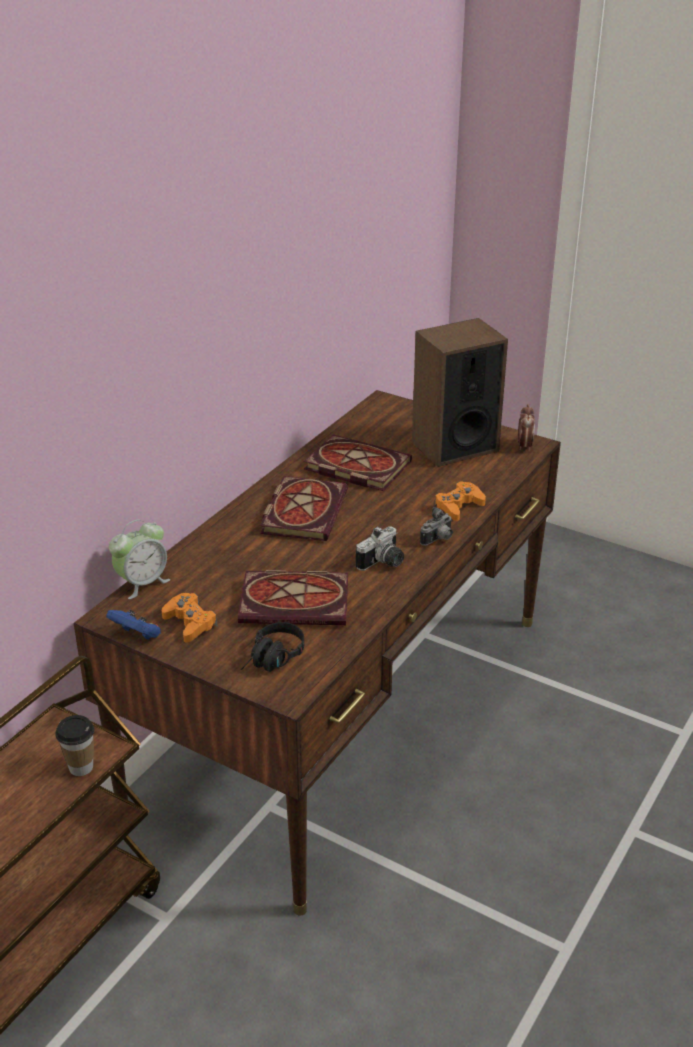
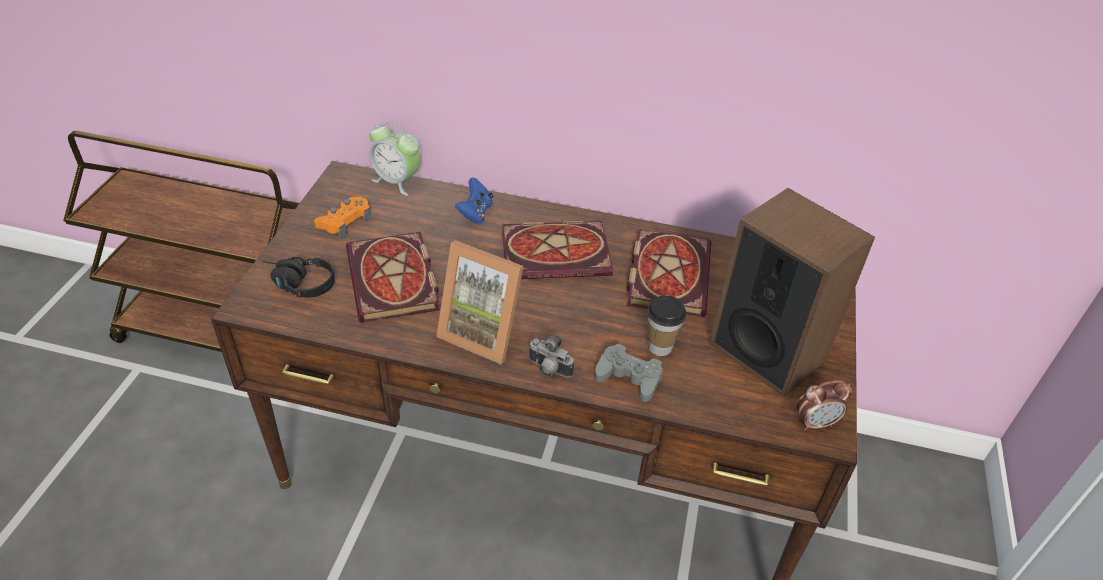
camera: 70 degrees right, 10 degrees up
(81, 767) = (232, 238): cup -> cup (660, 347)
(137, 636) = (320, 197): blue game controller -> blue game controller (475, 212)
(383, 563) = (484, 332): camera -> picture frame
(458, 506) = (628, 377): orange game controller -> grey game controller

